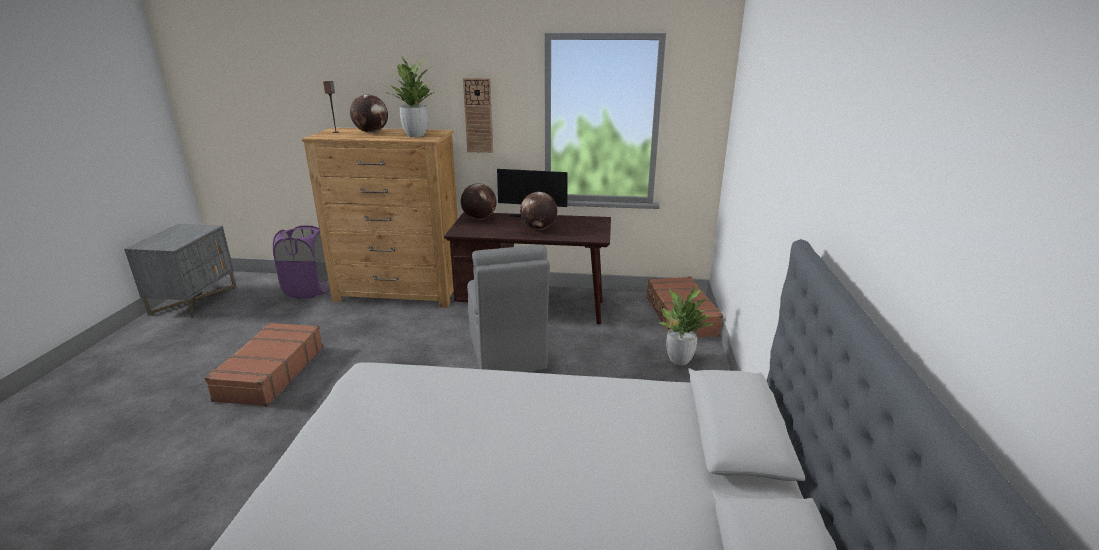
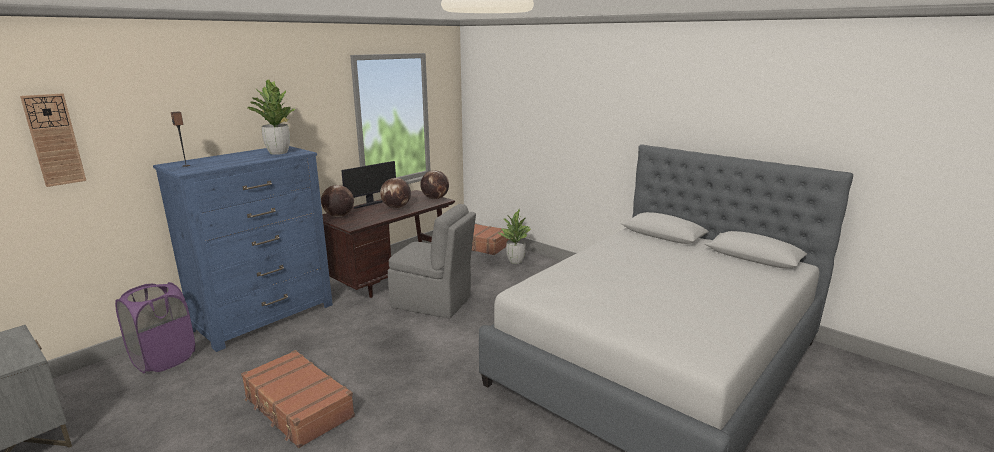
camera: 55 degrees left, 5 degrees down
(371, 132) = (224, 159): globe -> globe (435, 198)
(399, 292) = (265, 317): brown dresser -> blue dresser
(478, 116) = (306, 129): wall clock -> wall clock (54, 140)

